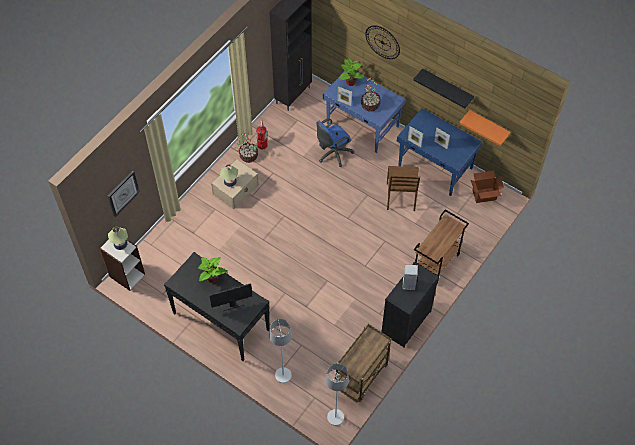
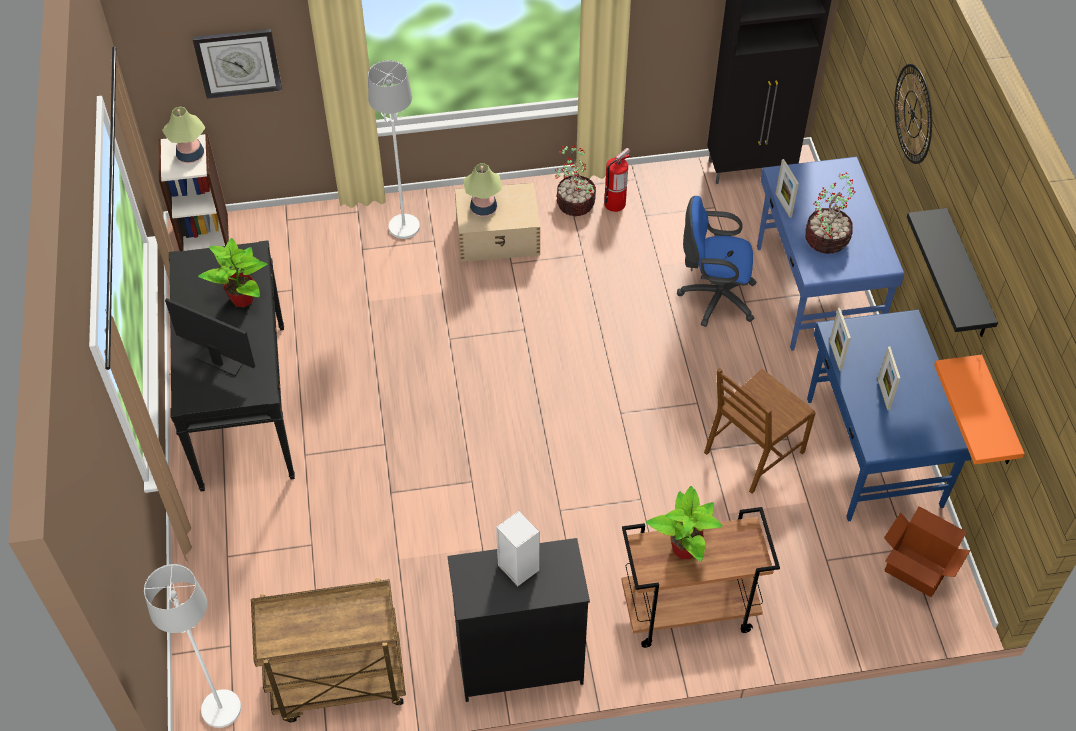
camera: 45 degrees right, 5 degrees down
(283, 375) = (228, 566): white floor lamp -> white floor lamp (404, 227)
(350, 82) = (832, 182): potted plant -> potted plant (684, 548)

